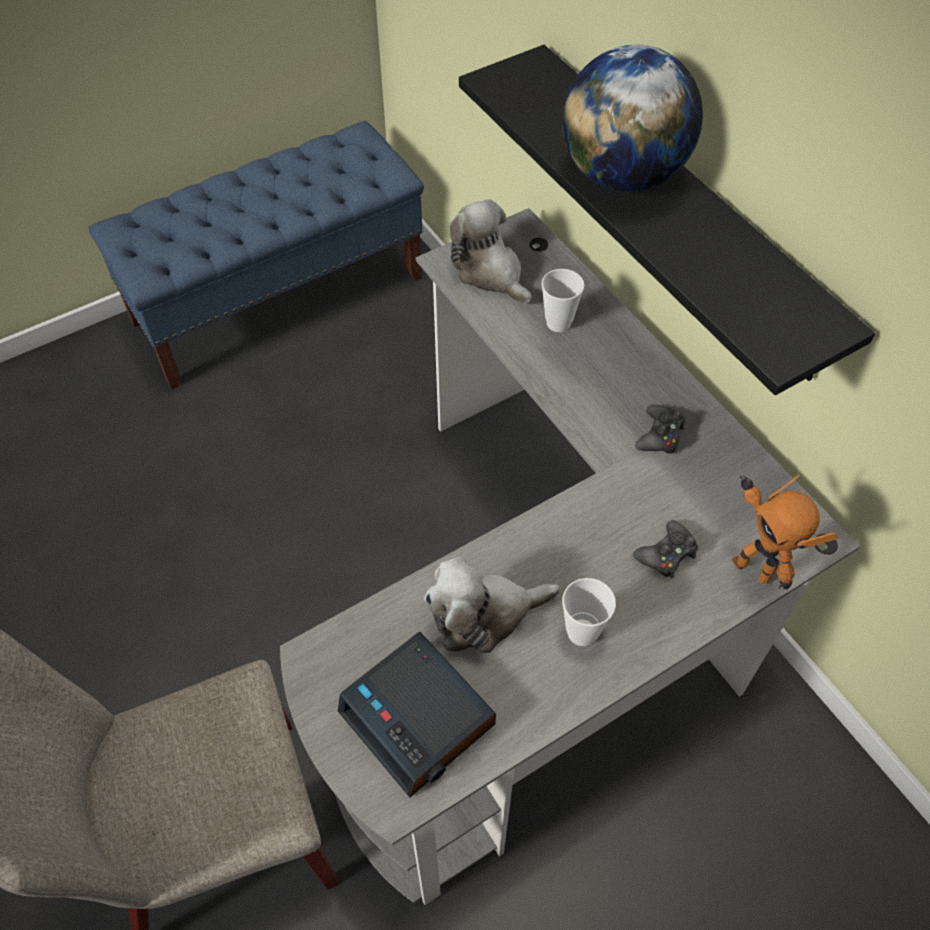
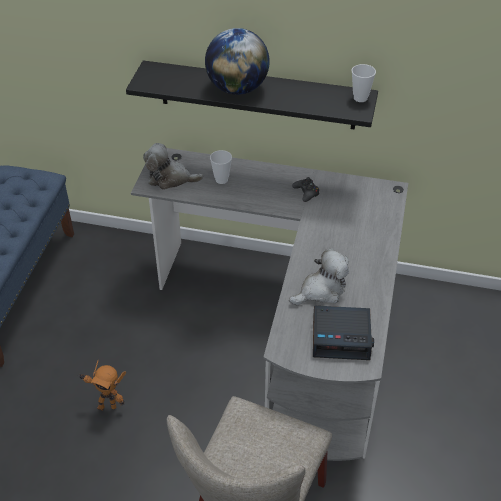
camera: 45 degrees left, 10 degrees down
(484, 615) = (321, 290): plush toy -> plush toy turned 150 degrees counterclockwise
(582, 632) = (359, 270): cup -> cup (360, 98)
(667, 554) = (355, 227): black game controller -> none
(753, 567) = (385, 211): toy robot -> toy robot (107, 405)

